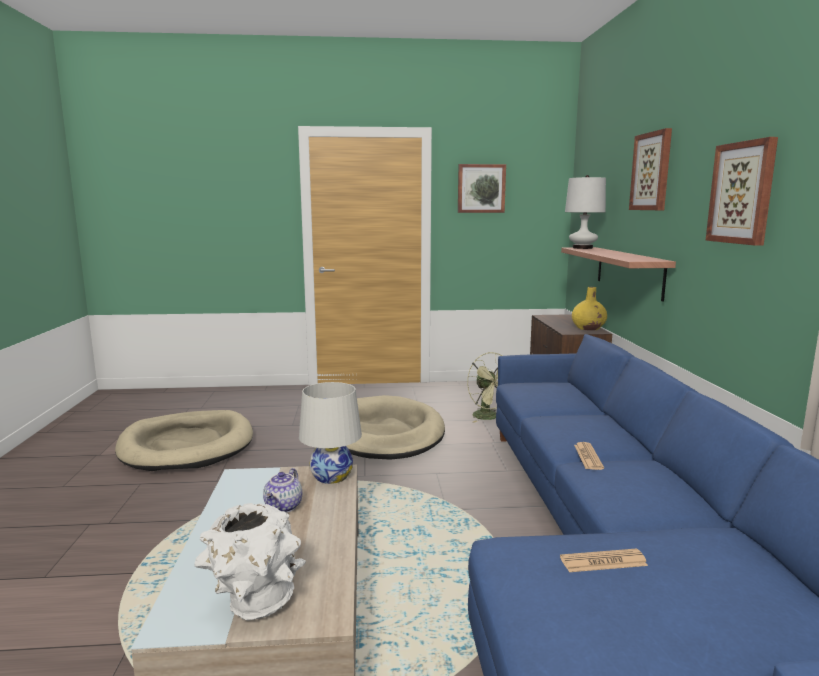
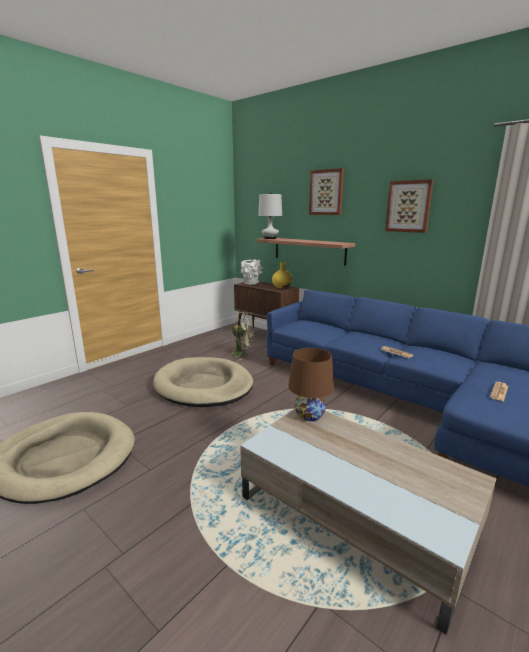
camera: 45 degrees left, 5 degrees up
(254, 607) = (447, 499): white vase -> white vase (251, 284)
(284, 507) = (331, 445): teapot -> none
(331, 476) = (309, 415): white table lamp -> brown table lamp
(481, 188) = (187, 199): picture -> none

